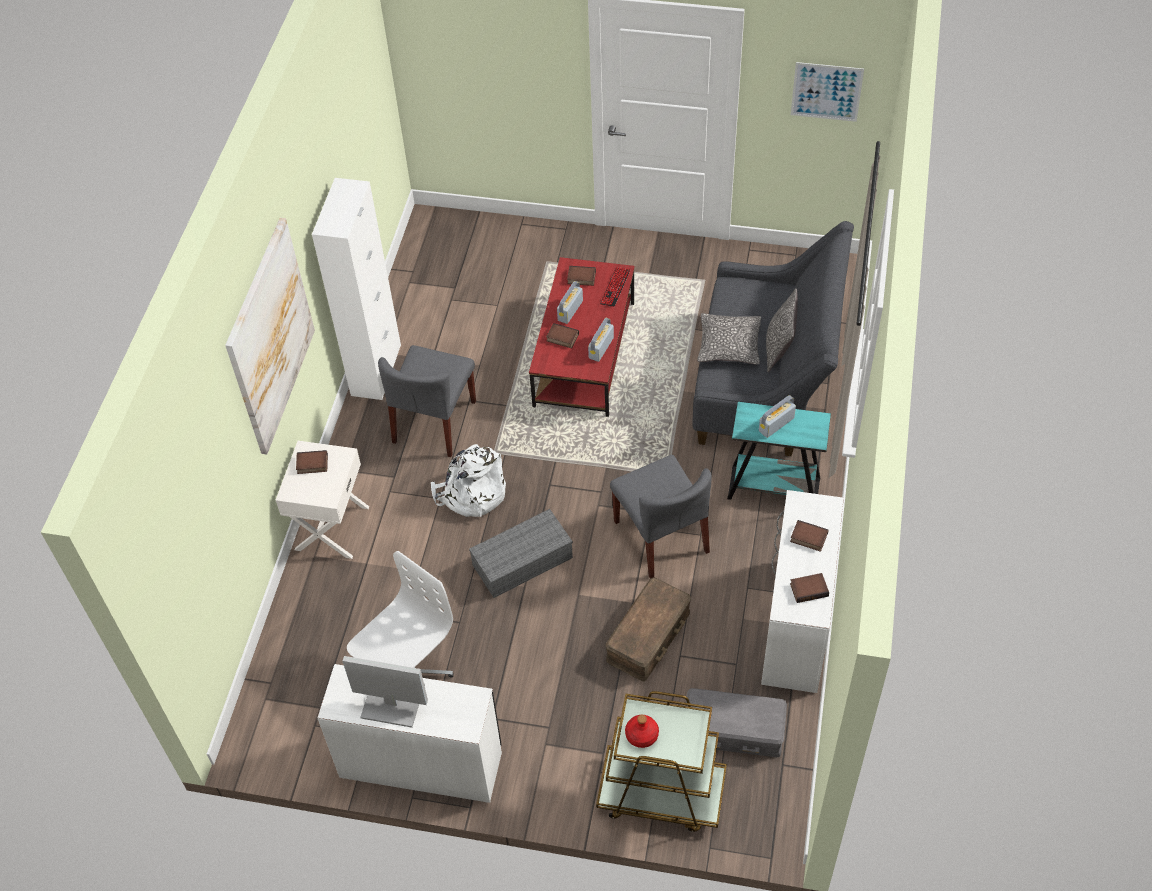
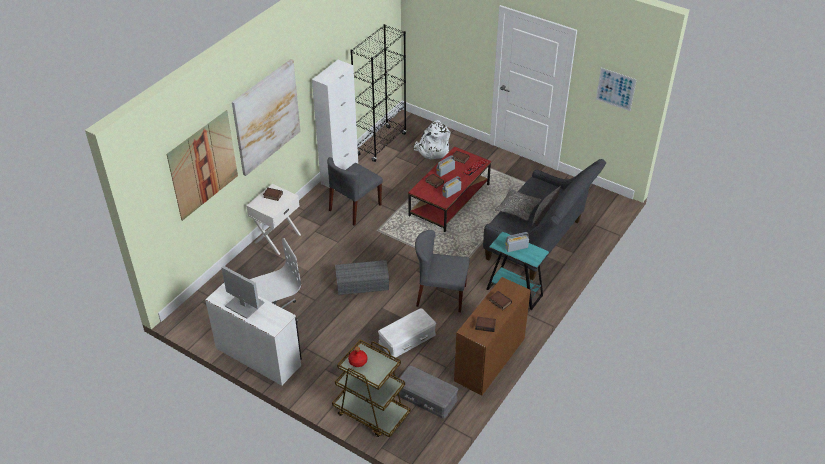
camera: 20 degrees right, 10 degrees down
(213, 476) = (203, 165): none -> picture
(414, 284) = (381, 144): none -> black bookcase
(471, 494) = (354, 245): white backpack -> white backpack (432, 150)
(649, 636) = (407, 339): brown storage box -> white storage box
(661, 537) = (440, 295): grey chair -> grey chair turned 105 degrees clockwise
(795, 624) = (489, 359): white desk -> brown desk

